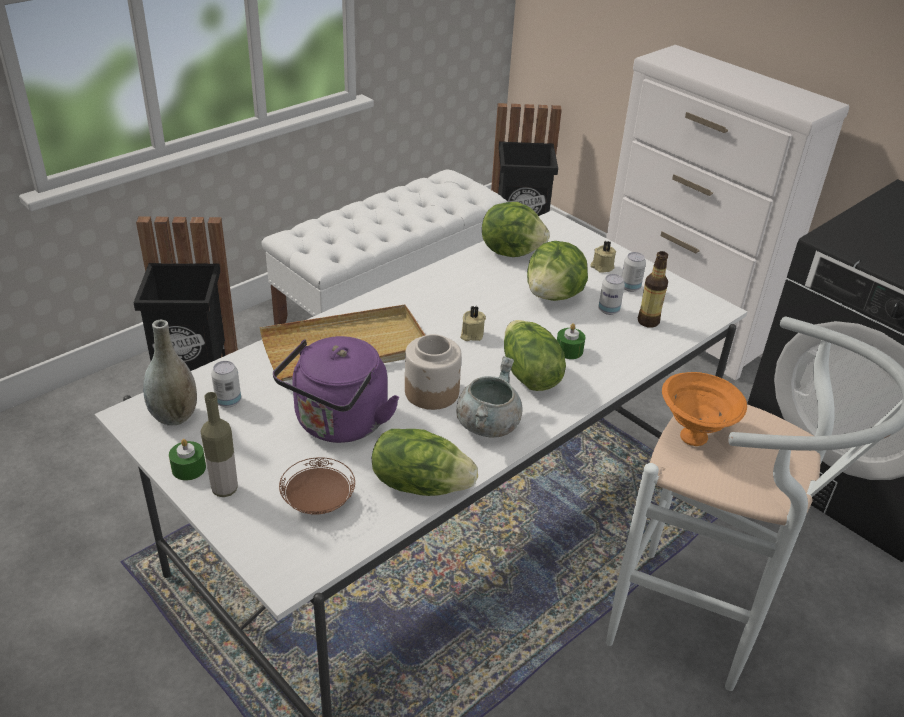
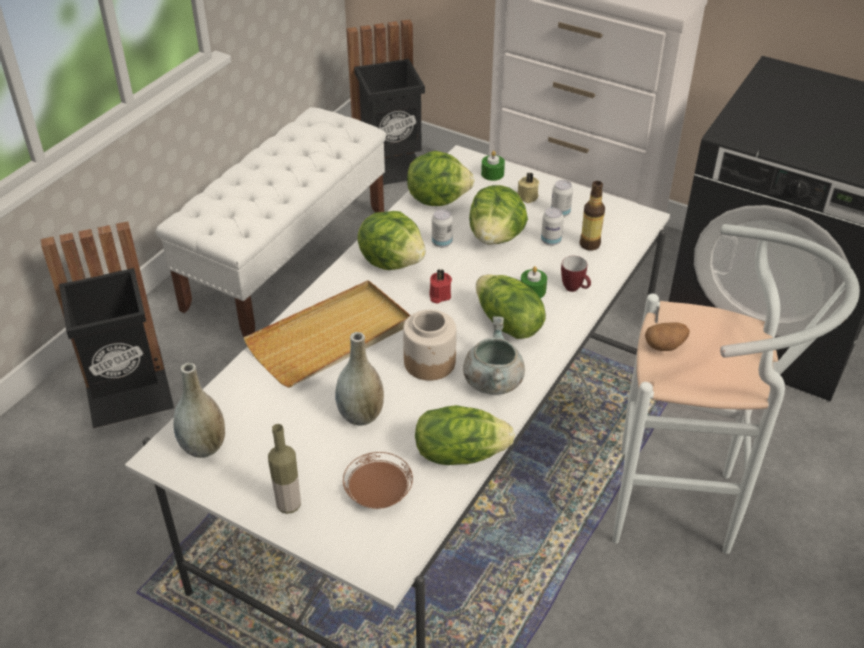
camera: 15 degrees left, 5 degrees up
(189, 468) = (245, 494): green candle -> green candle (492, 174)
(228, 401) = (247, 419): can -> can (442, 243)
(338, 424) = (361, 415): purple kettle -> grey vase
(440, 295) = (392, 261): none -> lettuce
(471, 334) = (439, 295): beige candle -> red candle
(614, 358) = (575, 289): none -> mug
(692, 435) = (665, 346): orange bowl -> potato

